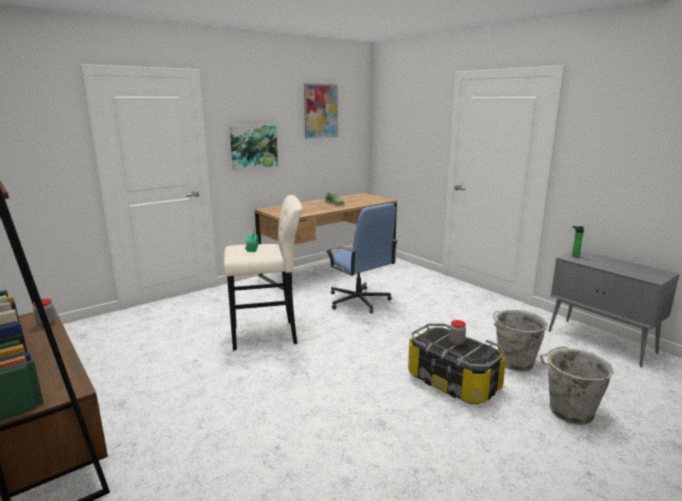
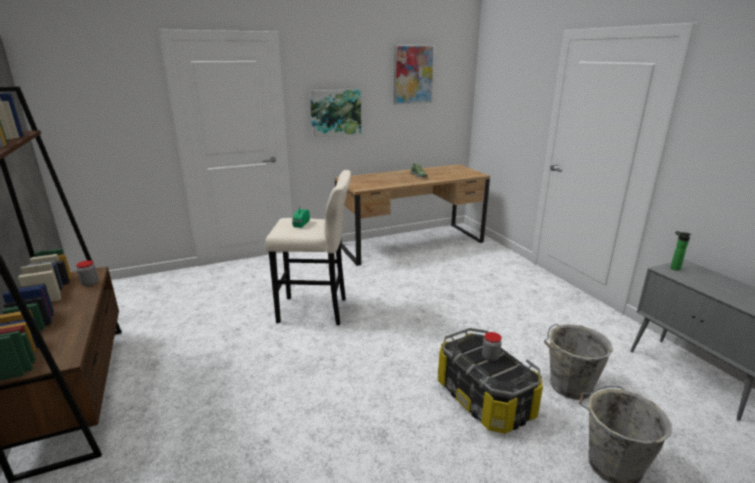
camera: 15 degrees right, 5 degrees up
(358, 301) = (424, 284): blue office chair -> none

